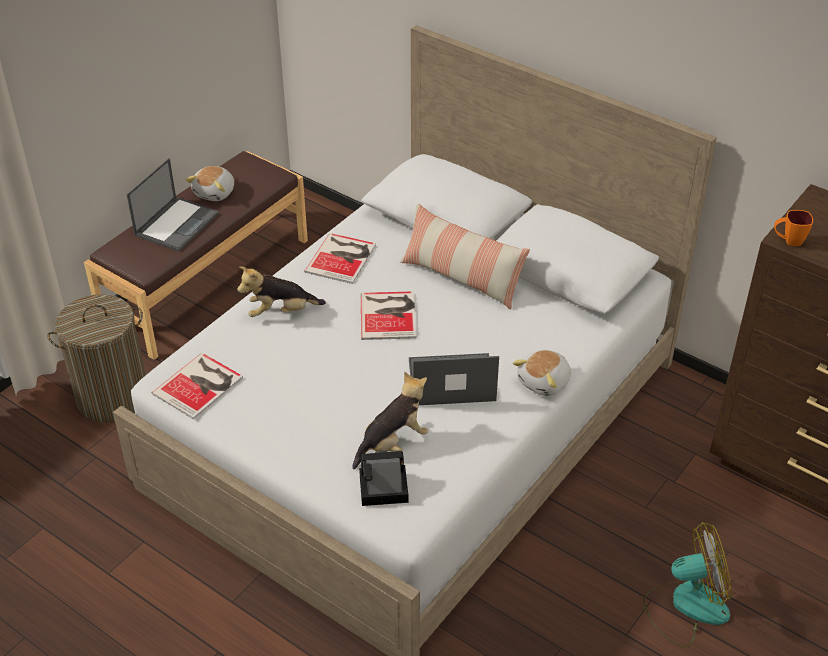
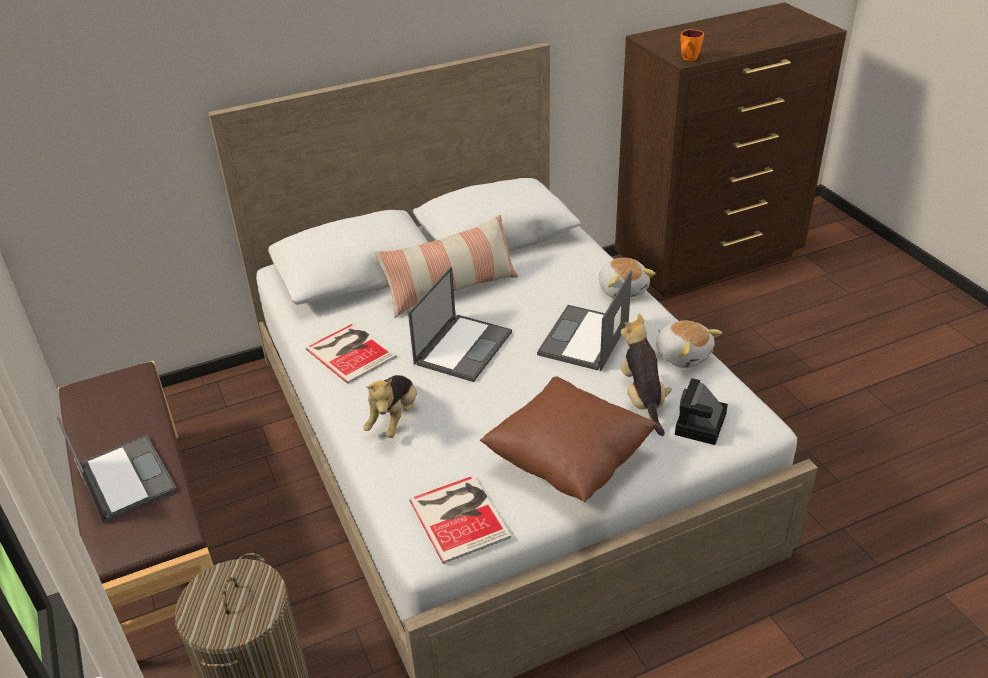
camera: 60 degrees left, 5 degrees down
(215, 192) = (107, 429): plush toy -> plush toy (683, 355)
(290, 422) = (568, 461): none -> brown pillow
(389, 314) = (463, 347): book -> laptop
(686, 605) = (793, 367): fan -> none

